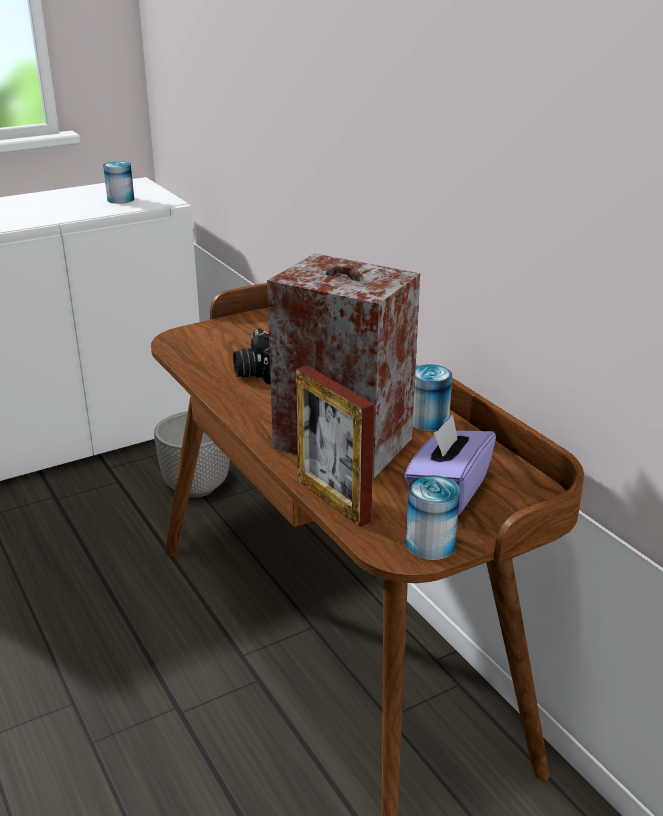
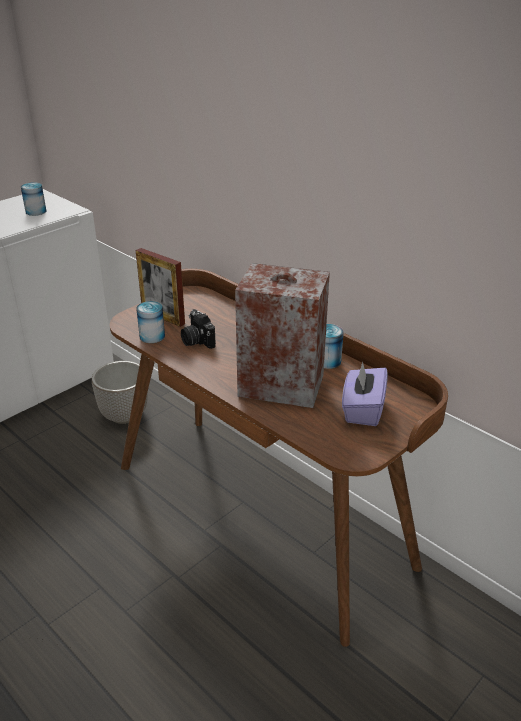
camera: 15 degrees left, 5 degrees up
(333, 500) = (295, 428): picture frame -> picture frame (163, 317)
(430, 544) = (368, 448): can -> can (152, 336)

